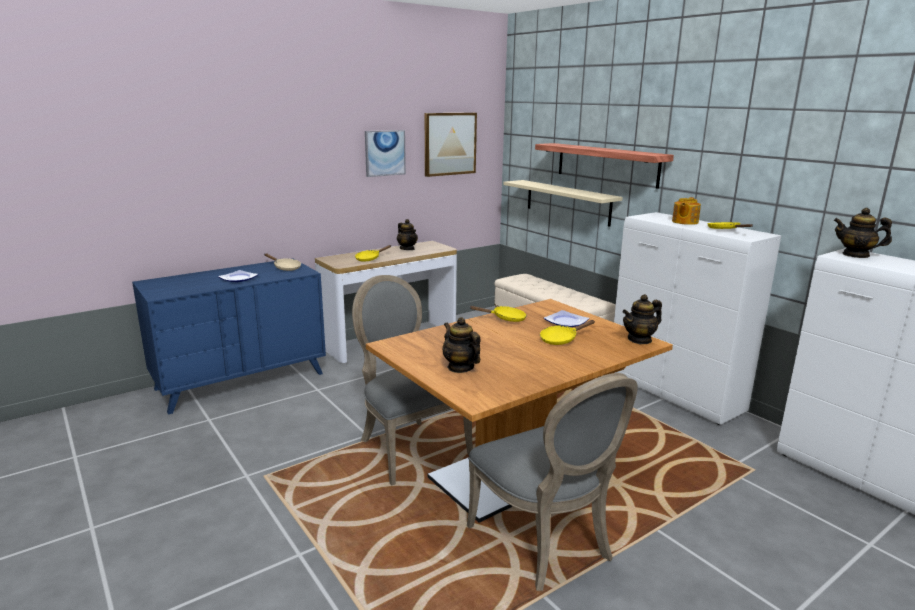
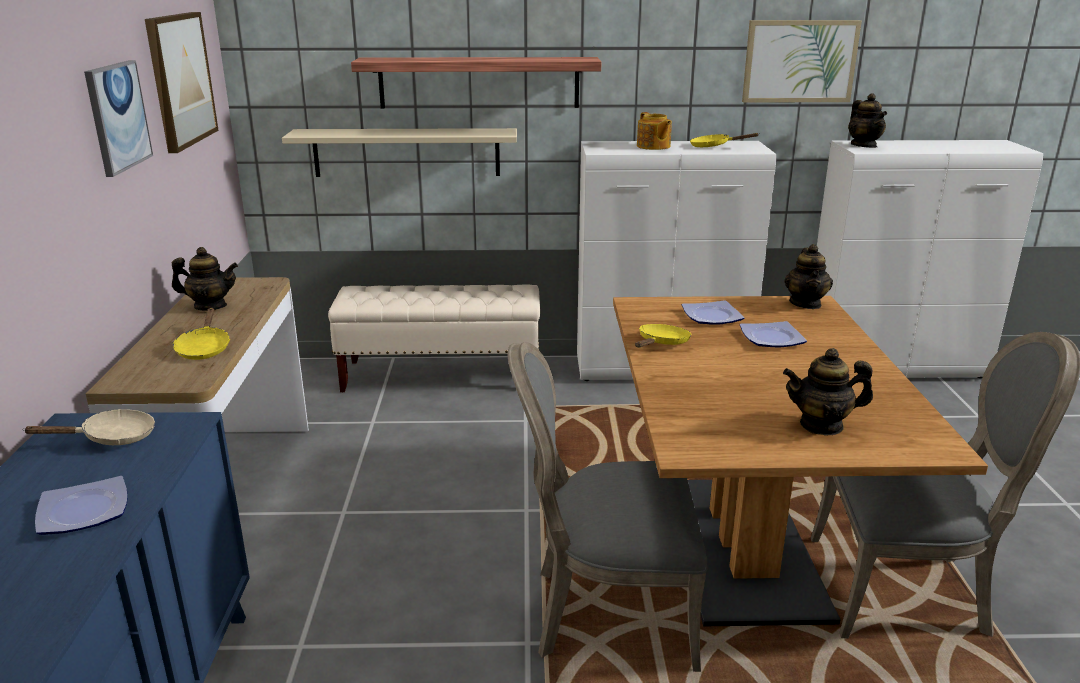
camera: 55 degrees left, 5 degrees up
(561, 339) = (770, 338): yellow frying pan -> plate
(825, 173) = (799, 61): none -> picture
(856, 255) = (864, 145): teapot -> teapot turned 75 degrees counterclockwise

